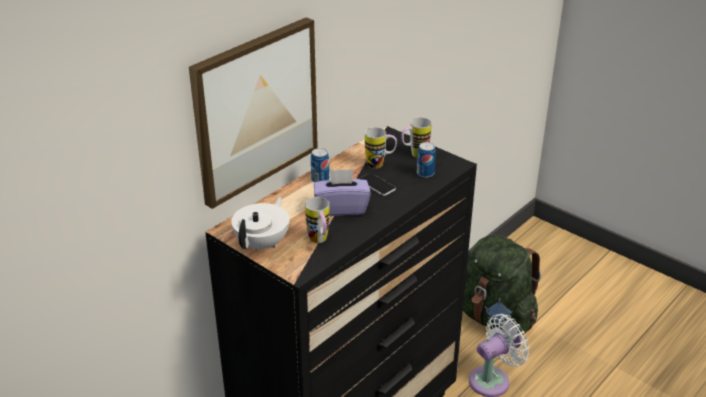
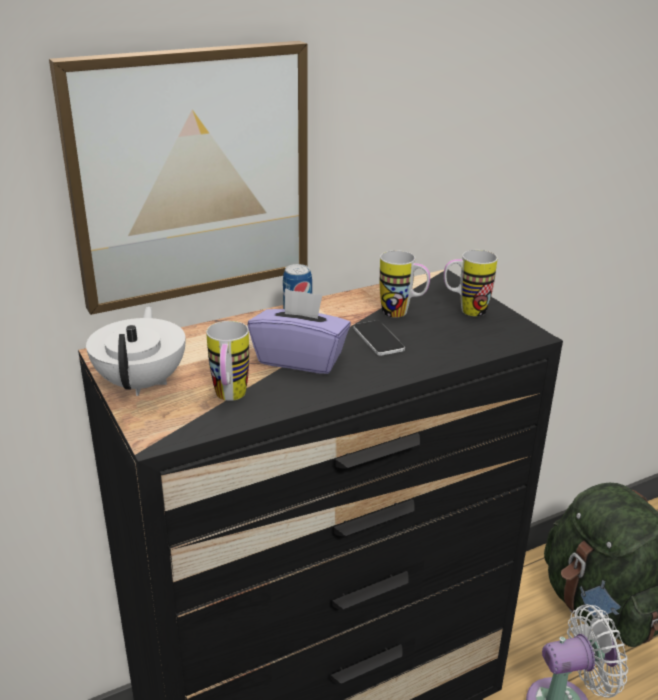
camera: 20 degrees right, 5 degrees down
(263, 243) = (142, 382): white teapot -> white teapot turned 45 degrees counterclockwise
(425, 173) = (467, 338): can -> none

